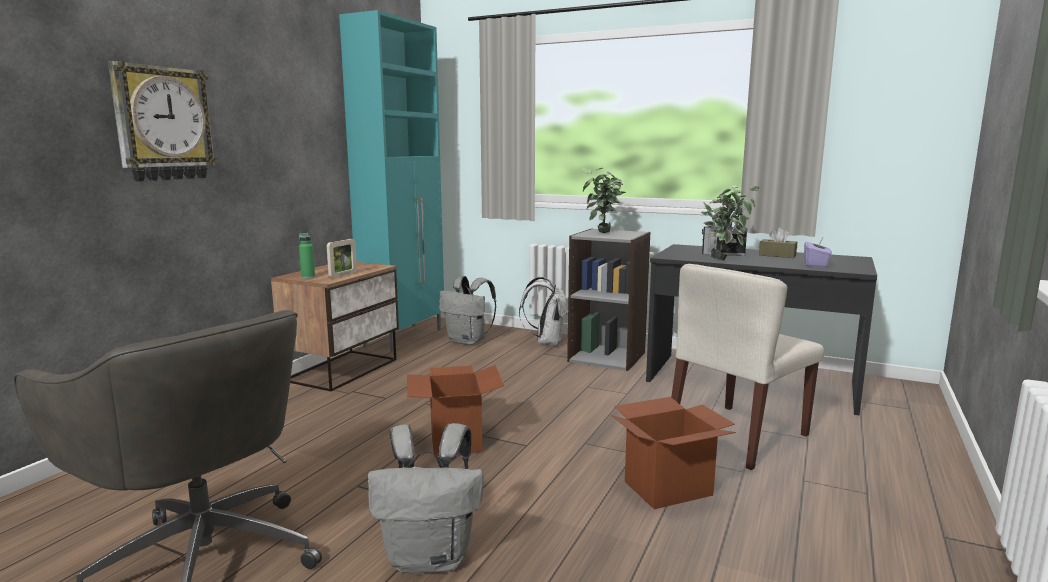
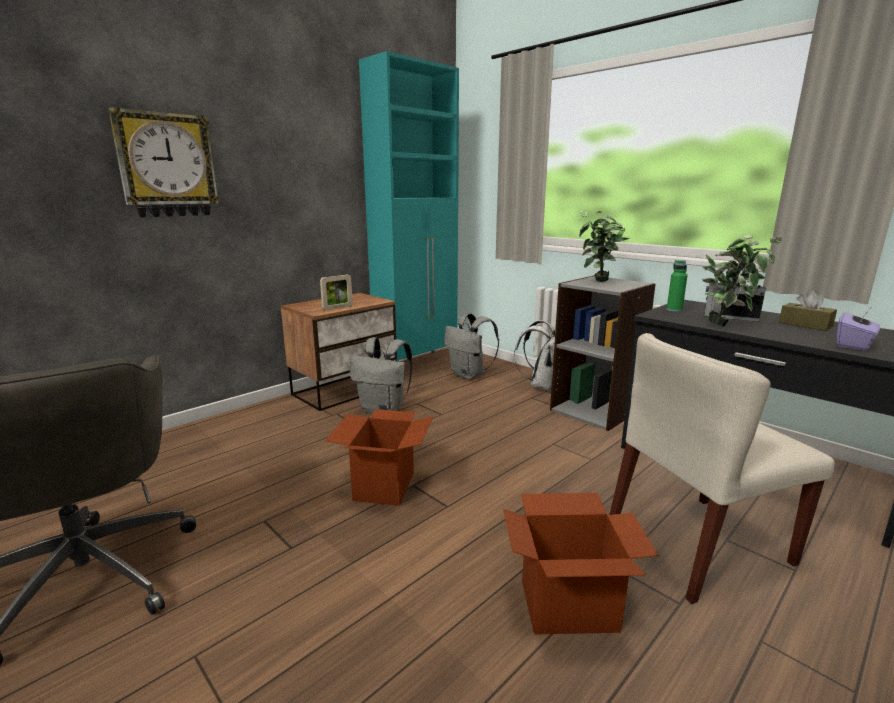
camera: 20 degrees right, 5 degrees up
(308, 277) = (308, 307): green bottle -> green bottle (674, 310)
(431, 558) = (259, 634): grey backpack -> grey backpack (384, 409)

